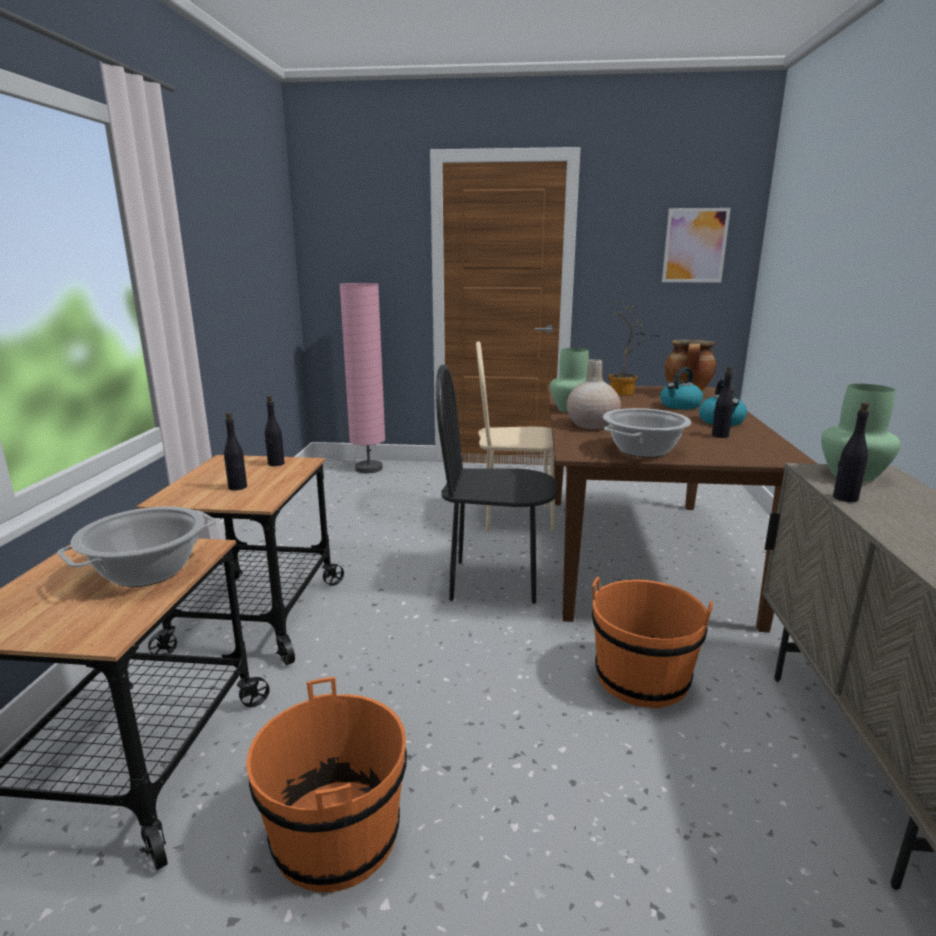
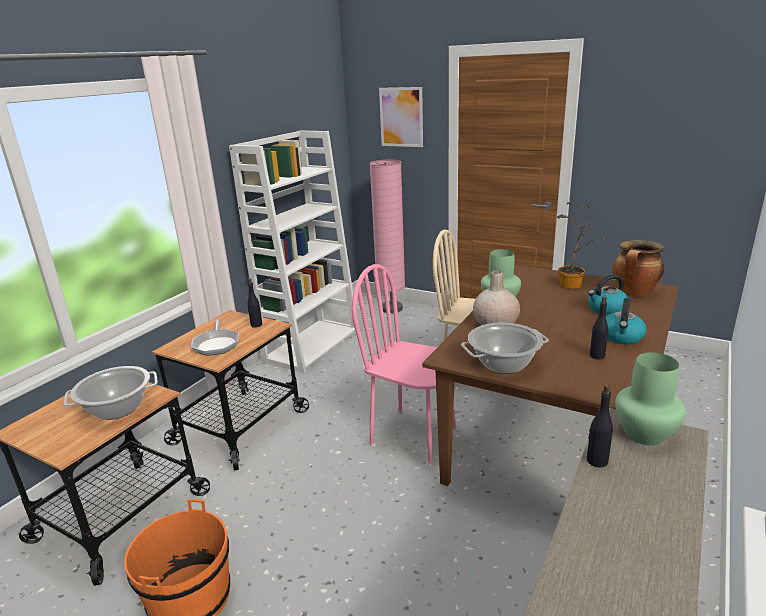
camera: 25 degrees right, 5 degrees up
(237, 487) = (216, 344): black bottle -> frying pan
(293, 514) = (312, 344): none -> white bookcase
(494, 582) = (413, 435): black chair -> pink chair
(642, 678) = (463, 551): orange bucket -> none
(695, 245) = (699, 133): picture -> picture (401, 117)

